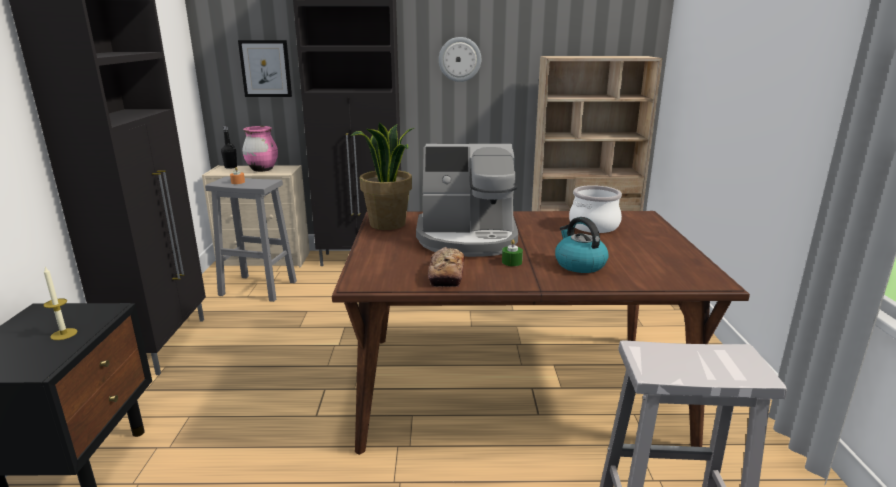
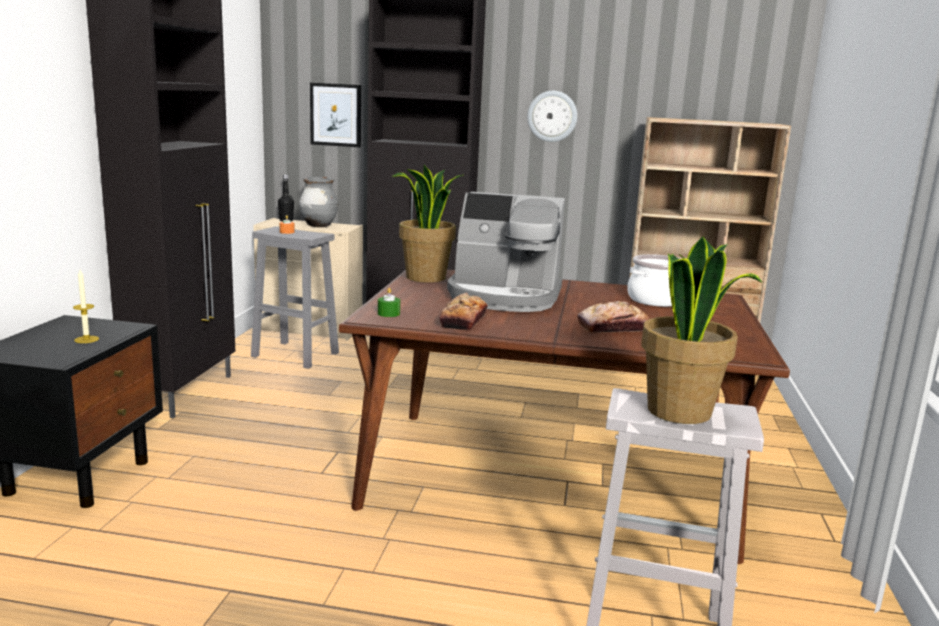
camera: 10 degrees right, 5 degrees down
(262, 169) = (318, 225): pink vase -> grey vase
(512, 262) = (539, 319): green candle -> green candle (388, 313)
(579, 264) = (612, 328): kettle -> bread
(695, 363) = (680, 412): none -> potted plant

